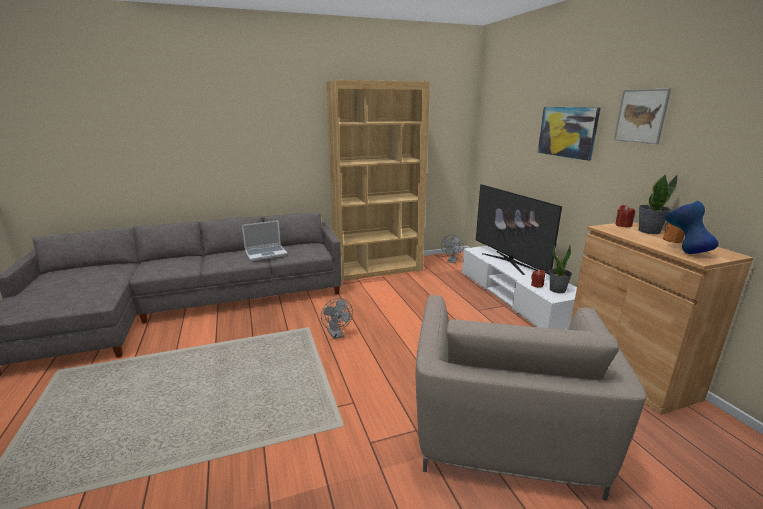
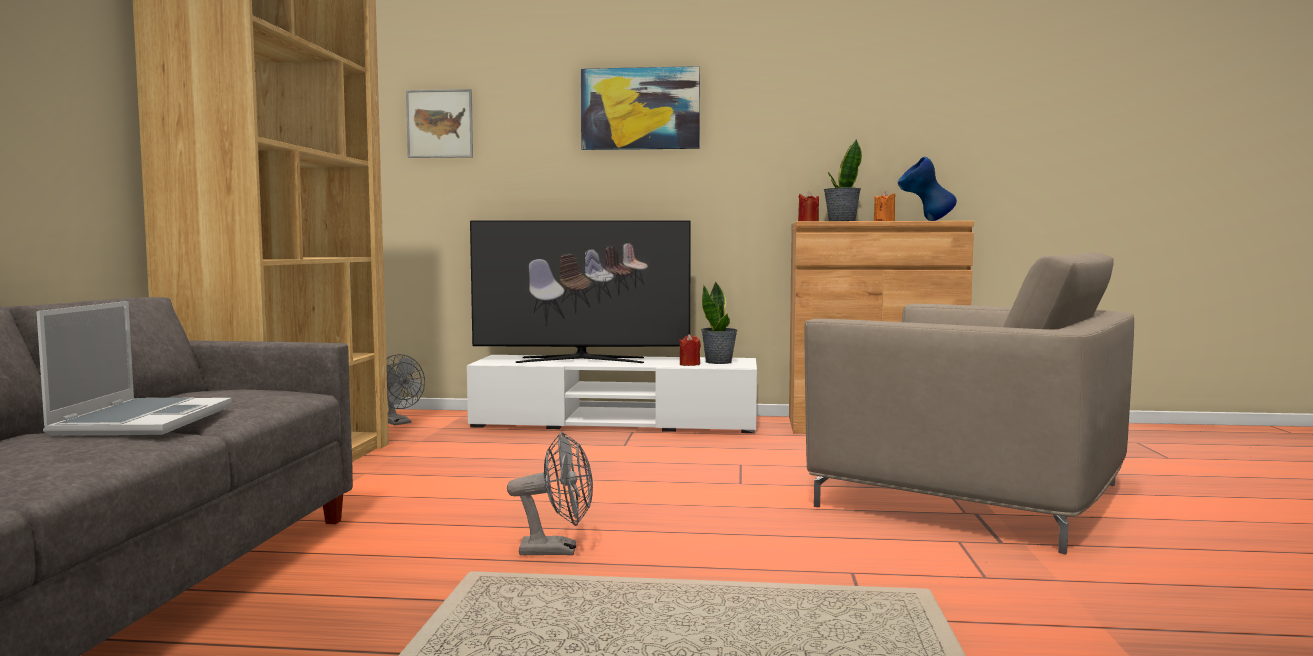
camera: 65 degrees left, 15 degrees down
(641, 116) = (772, 77): picture -> picture (440, 124)

